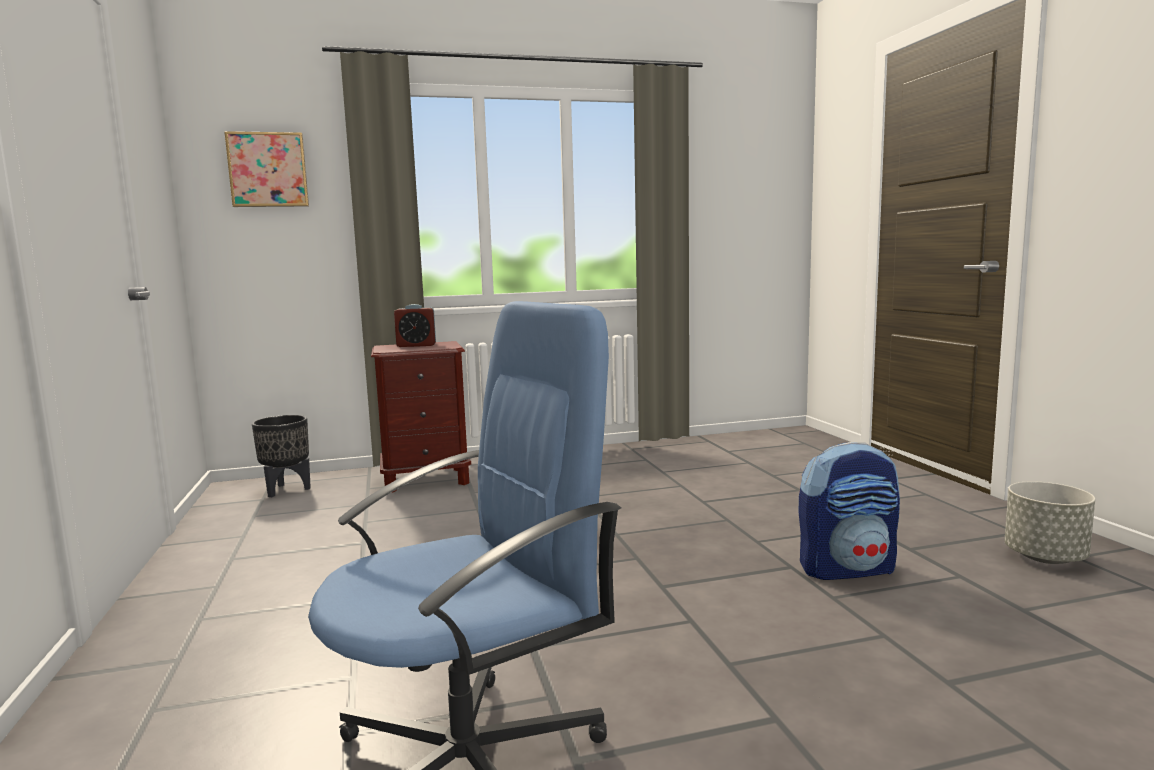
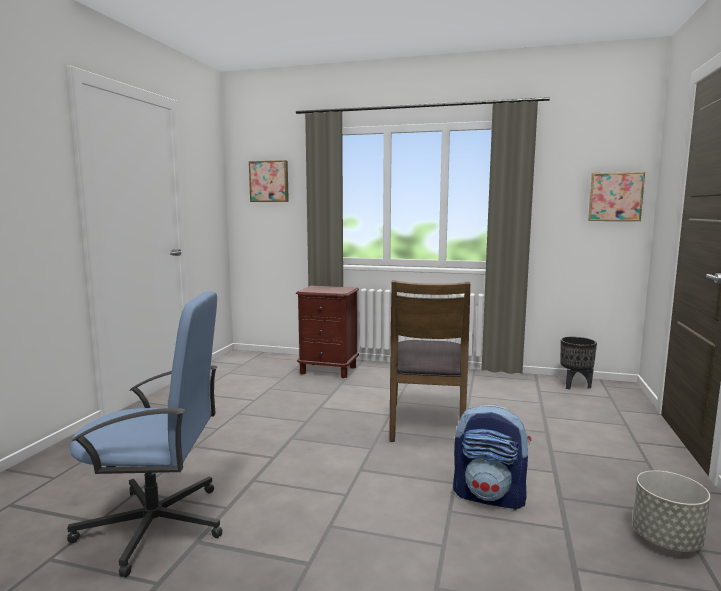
camera: 30 degrees right, 0 degrees up
(286, 490) = (258, 361): black planter -> black planter (575, 385)
(416, 345) = (328, 288): alarm clock -> none
(660, 512) = (427, 423): none -> brown chair
(773, 197) = (615, 197): none -> picture

